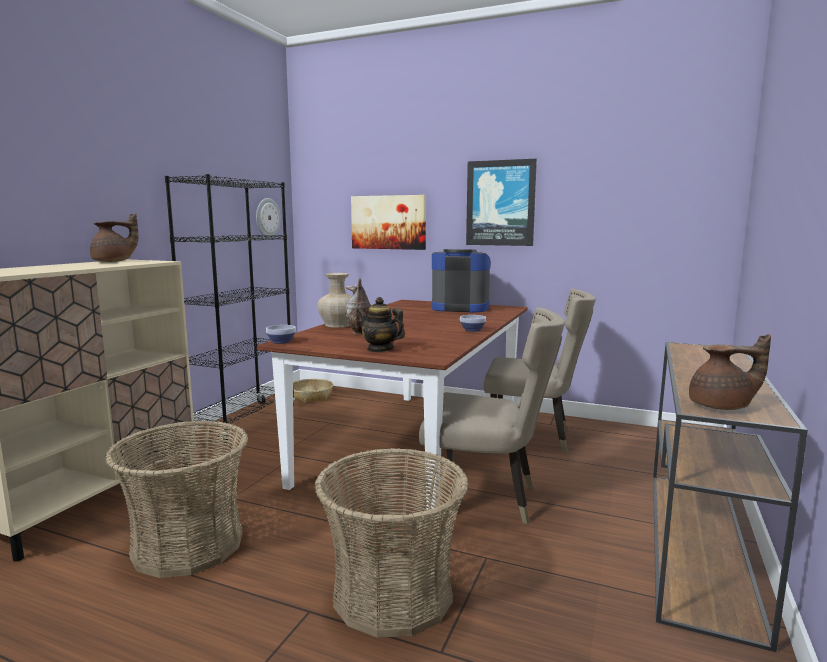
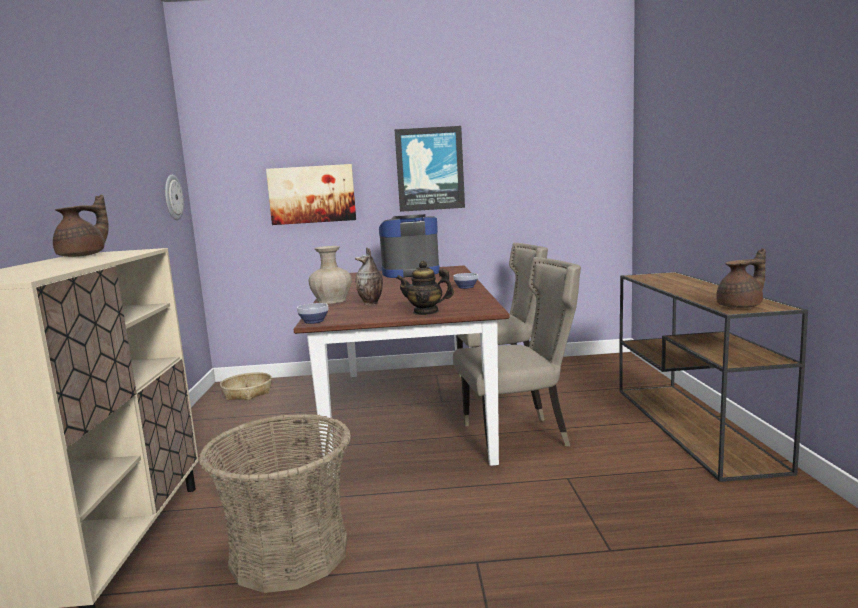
camera: 25 degrees left, 0 degrees up
(244, 421) = (200, 432): black bookcase -> none
(393, 594) = (529, 526): basket -> none

